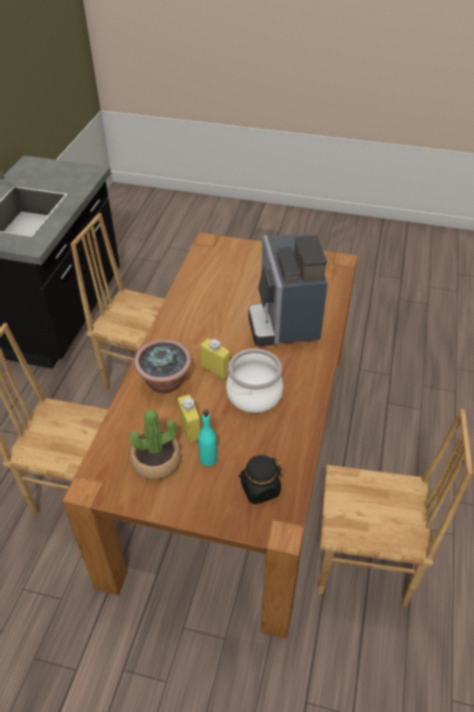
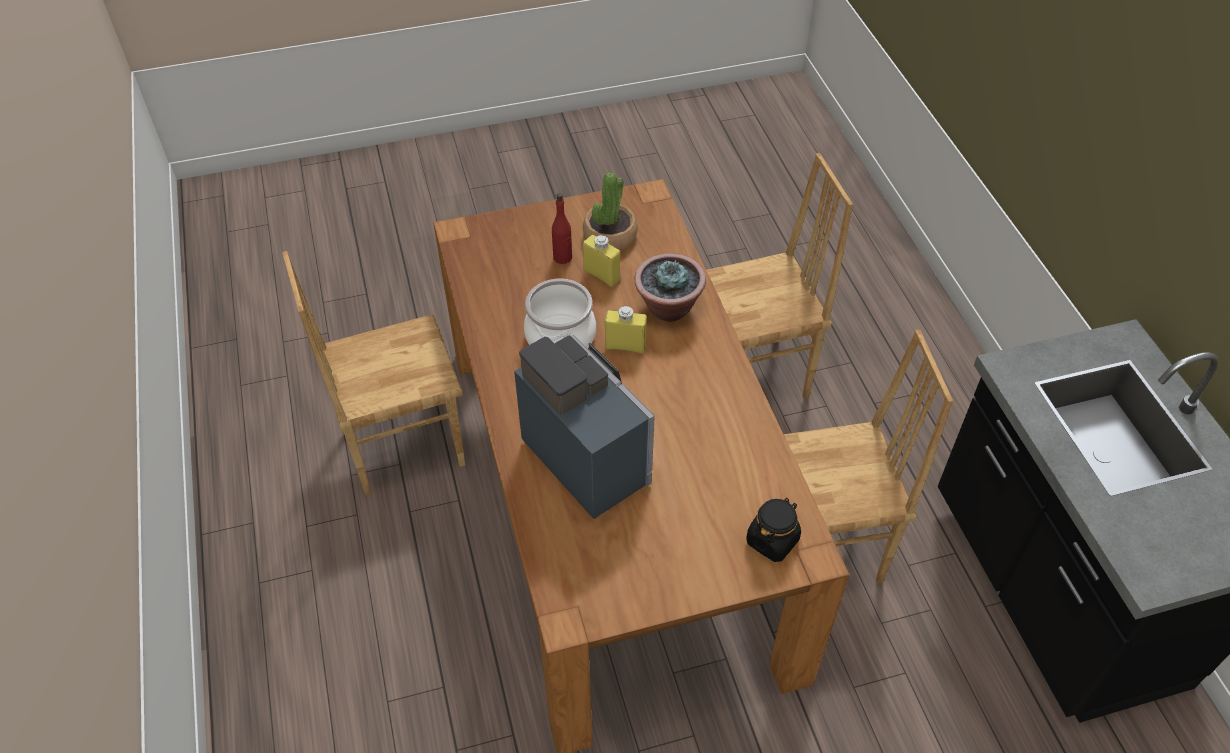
camera: 150 degrees right, 5 degrees up
(208, 459) = (562, 257): turquoise bottle -> red bottle
(260, 489) = (496, 253): black jar -> black jar (772, 540)

